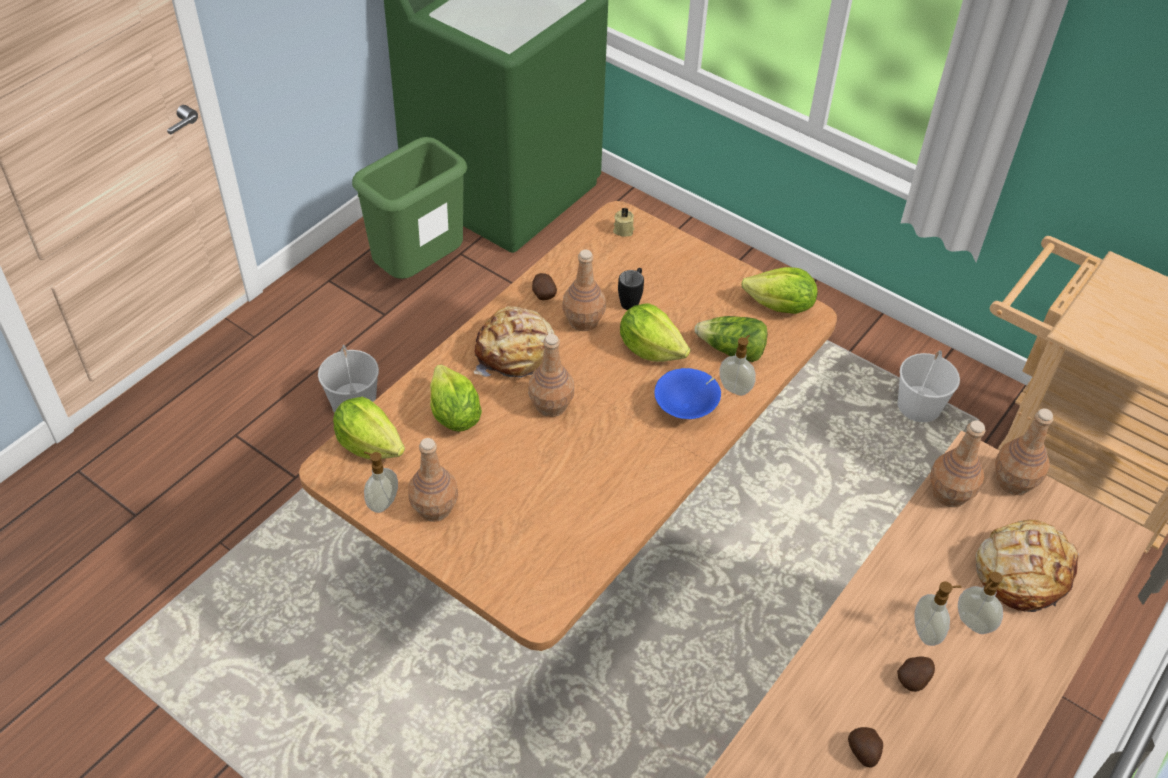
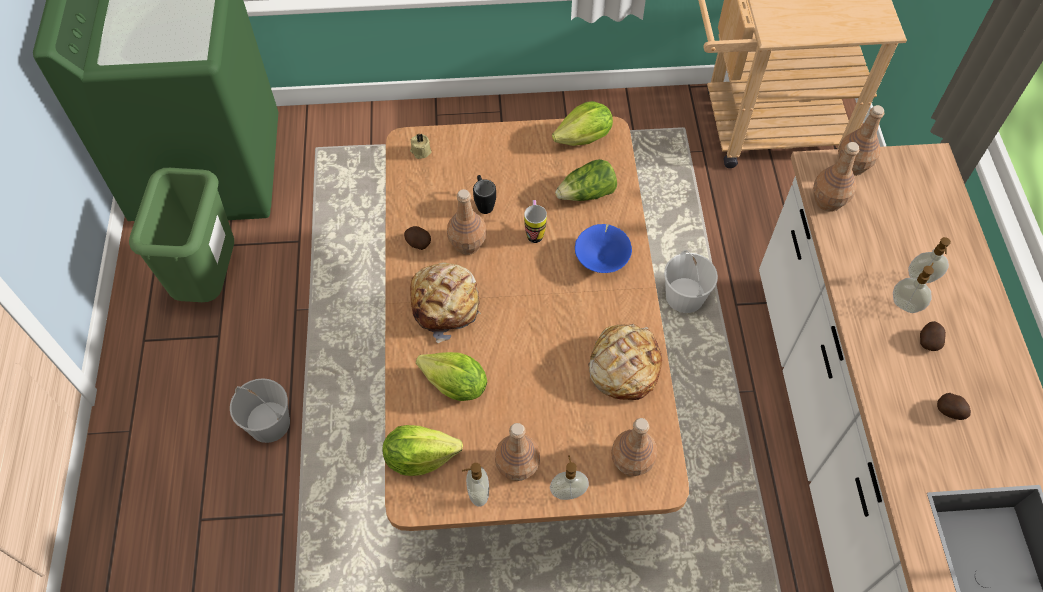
camera: 40 degrees left, 10 degrees up
(551, 405) = (513, 325): brown bottle -> brown bottle (632, 461)
(650, 349) = (534, 232): lettuce -> mug
(735, 388) = (616, 220): soap dispenser -> soap dispenser (568, 491)
(918, 406) = (643, 143): white bucket -> white bucket (684, 296)
(1021, 572) = (912, 223): bread -> bread (623, 367)

